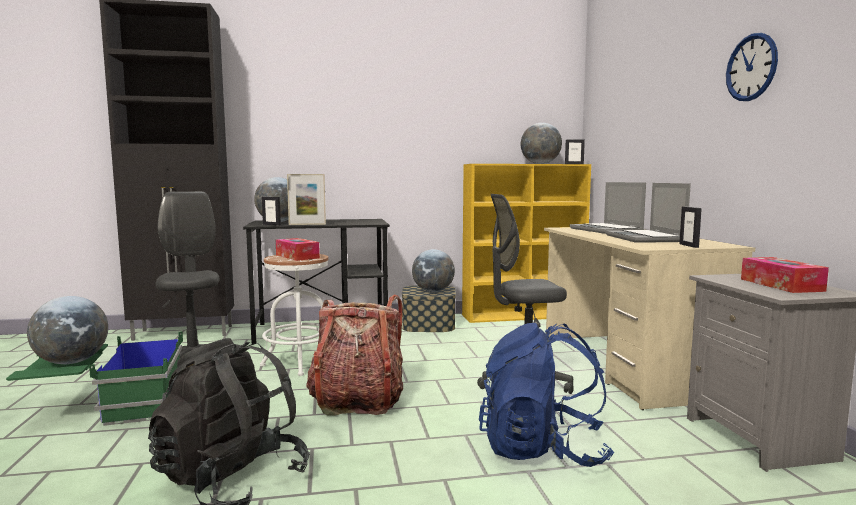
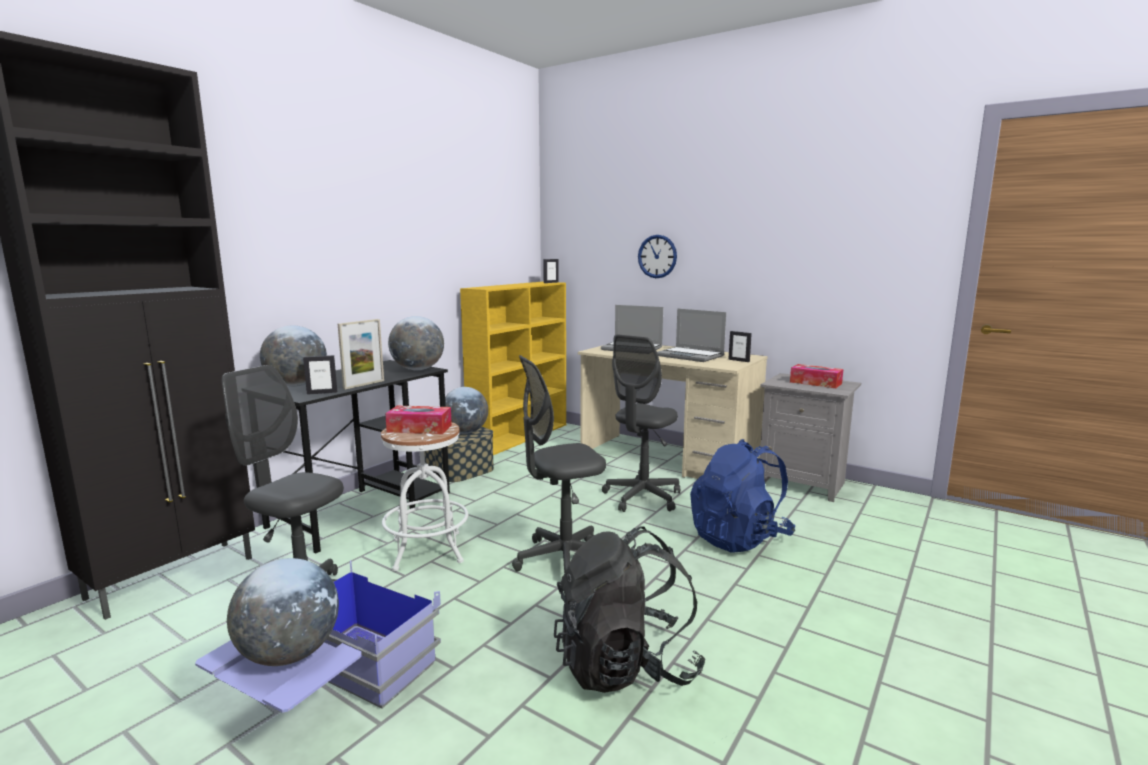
camera: 45 degrees left, 5 degrees up
(107, 408) = (331, 693): green storage box -> blue storage box
(357, 401) = (563, 560): backpack -> grey office chair
(540, 164) = (524, 284): globe -> globe (417, 369)
(751, 67) = (753, 225): wall clock -> wall clock (657, 256)

